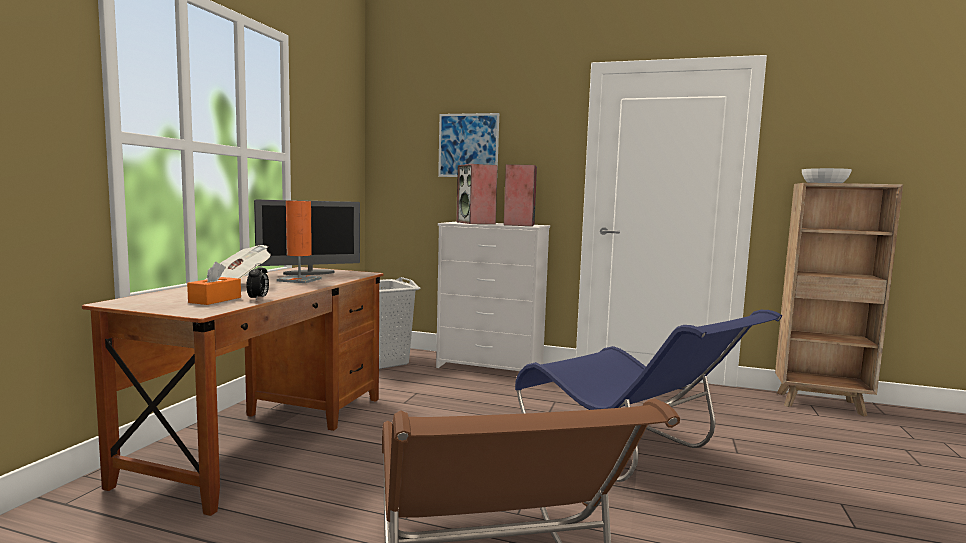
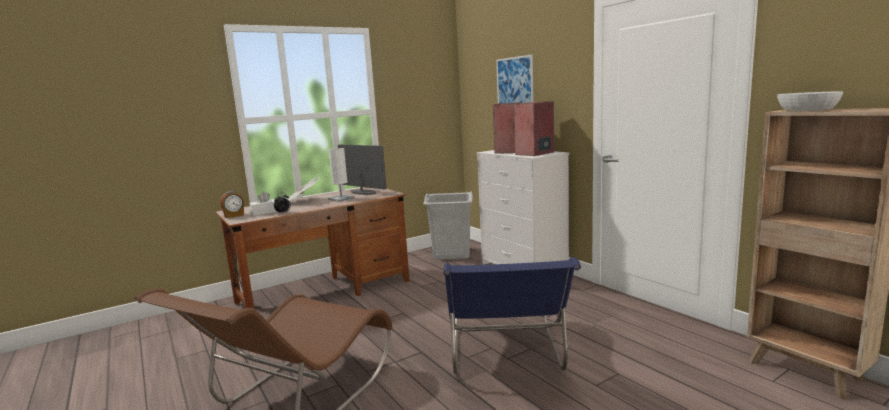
camera: 40 degrees right, 5 degrees up
(160, 307) = (234, 216): none -> alarm clock
(215, 300) = (265, 212): orange tissue box -> white tissue box
(299, 280) = (341, 198): orange table lamp -> white table lamp
(309, 273) = (363, 192): monitor -> monitor turned 150 degrees counterclockwise

